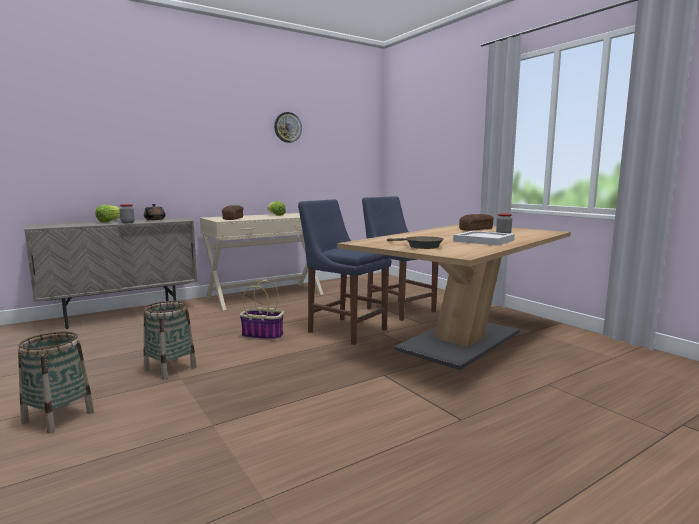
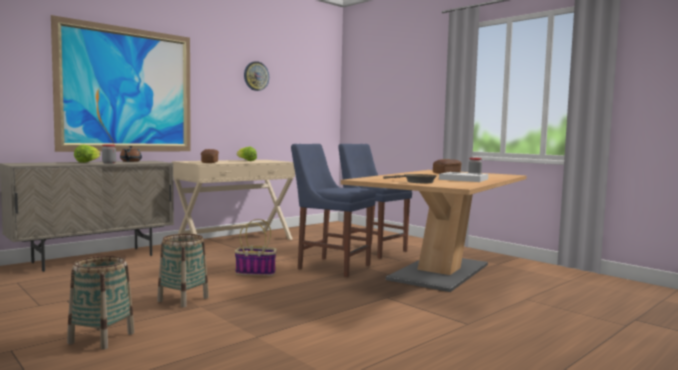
camera: 10 degrees left, 5 degrees down
(150, 148) = (127, 90): none -> picture

